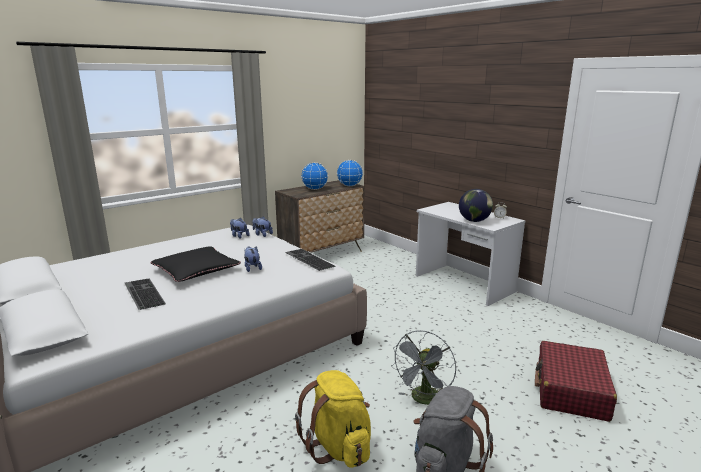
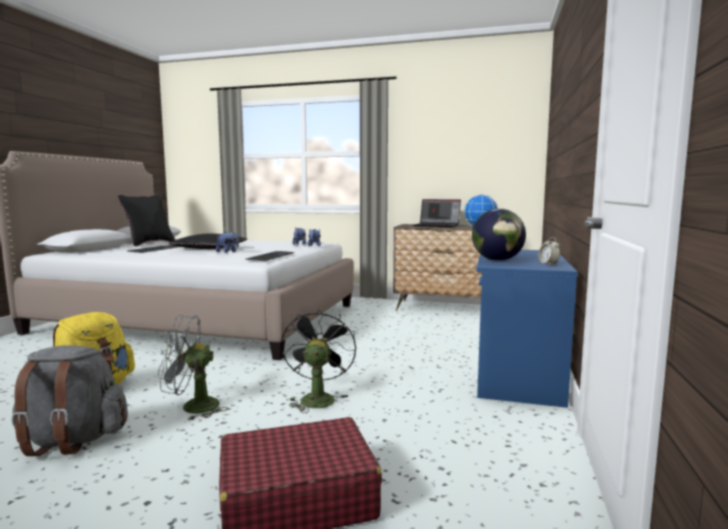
camera: 55 degrees right, 10 degrees down
(67, 291) = (149, 243): none -> black pillow
(315, 189) = (437, 226): globe -> laptop
(448, 349) = (317, 398): none -> black fan
(463, 284) = (515, 372): white desk -> blue desk

